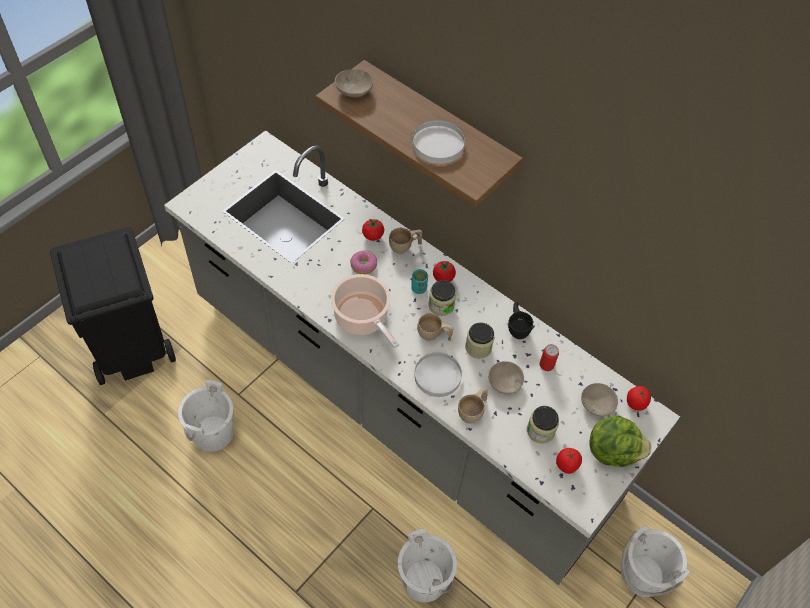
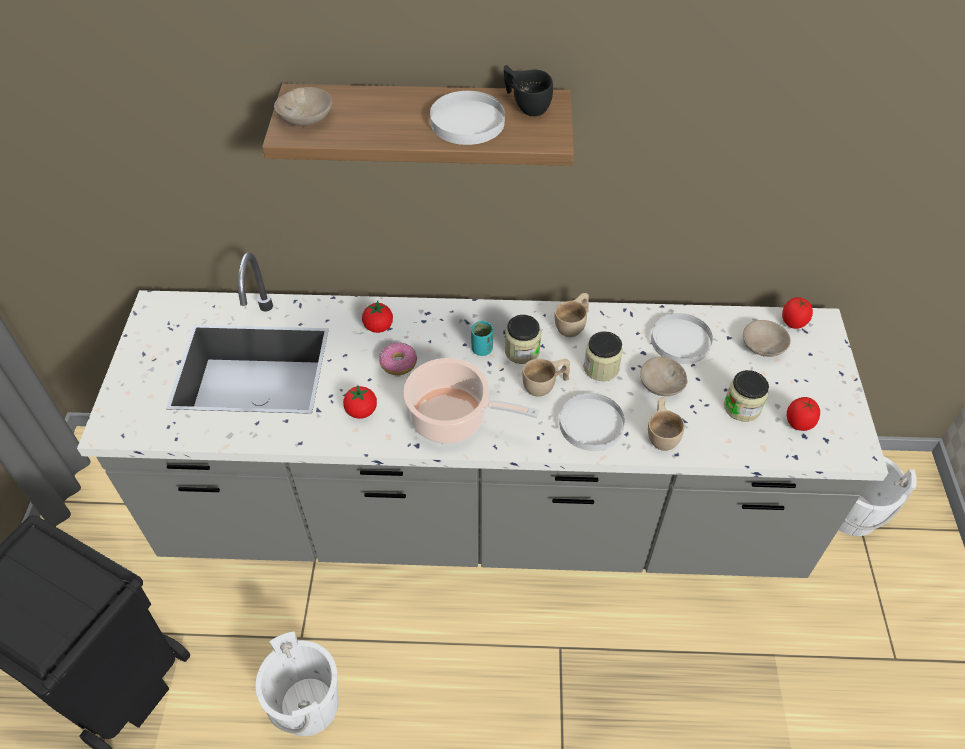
camera: 35 degrees left, 5 degrees down
(405, 247) = (425, 317): beige cup -> beige cup (573, 325)
(424, 579) = (677, 679): white bucket -> none
(443, 278) = (496, 323): tomato -> tomato (361, 411)
(517, 327) = (618, 323): black cup -> black cup (526, 105)
(546, 365) = (681, 341): can -> white plate
(612, 451) = (821, 380): lettuce -> none

